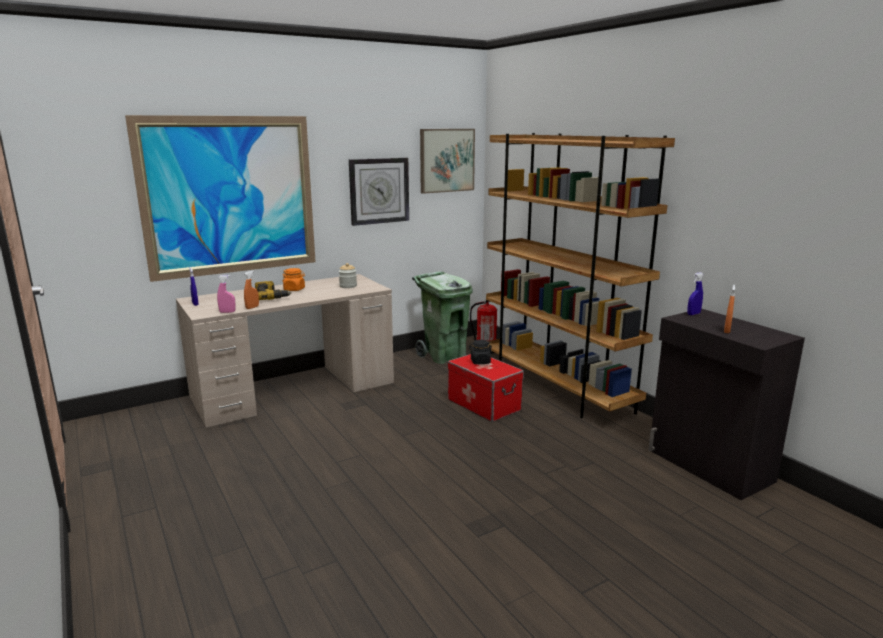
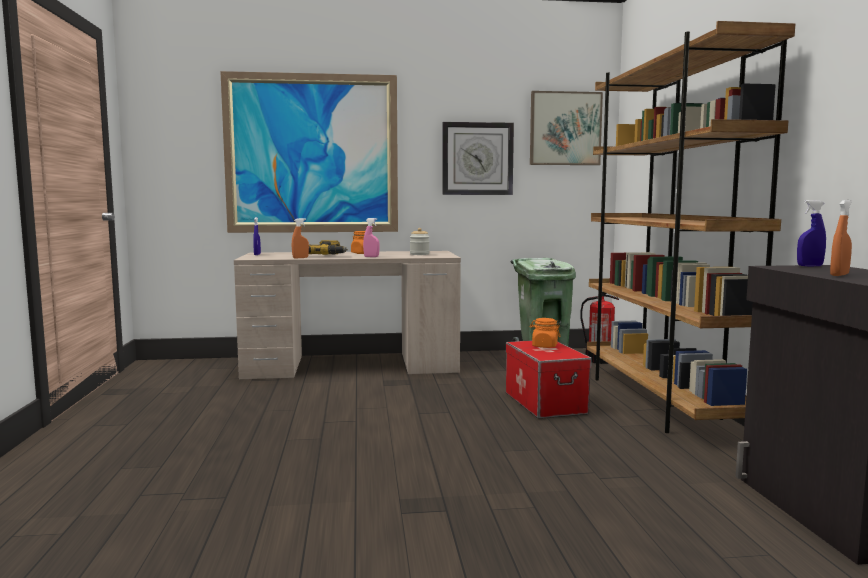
camera: 25 degrees right, 10 degrees down
(227, 312) = (273, 258): pink spray bottle -> pink spray bottle (371, 257)
(480, 362) = (544, 346): black jar -> orange jar

